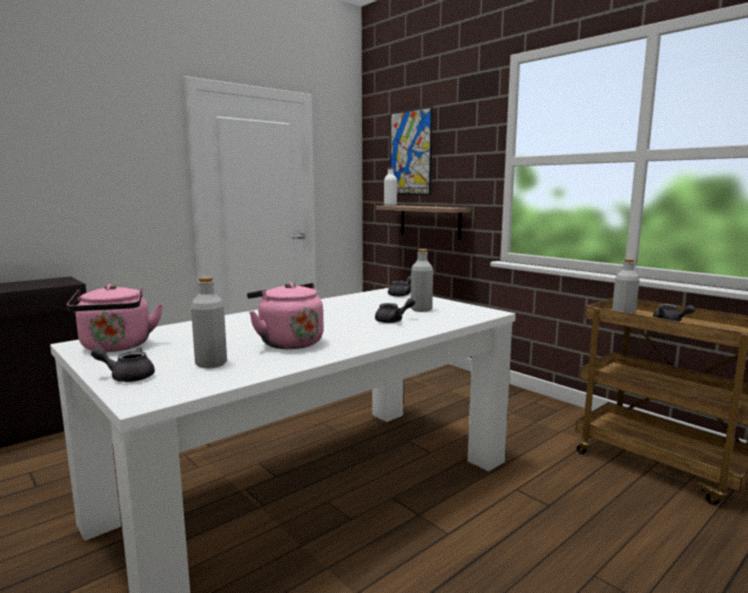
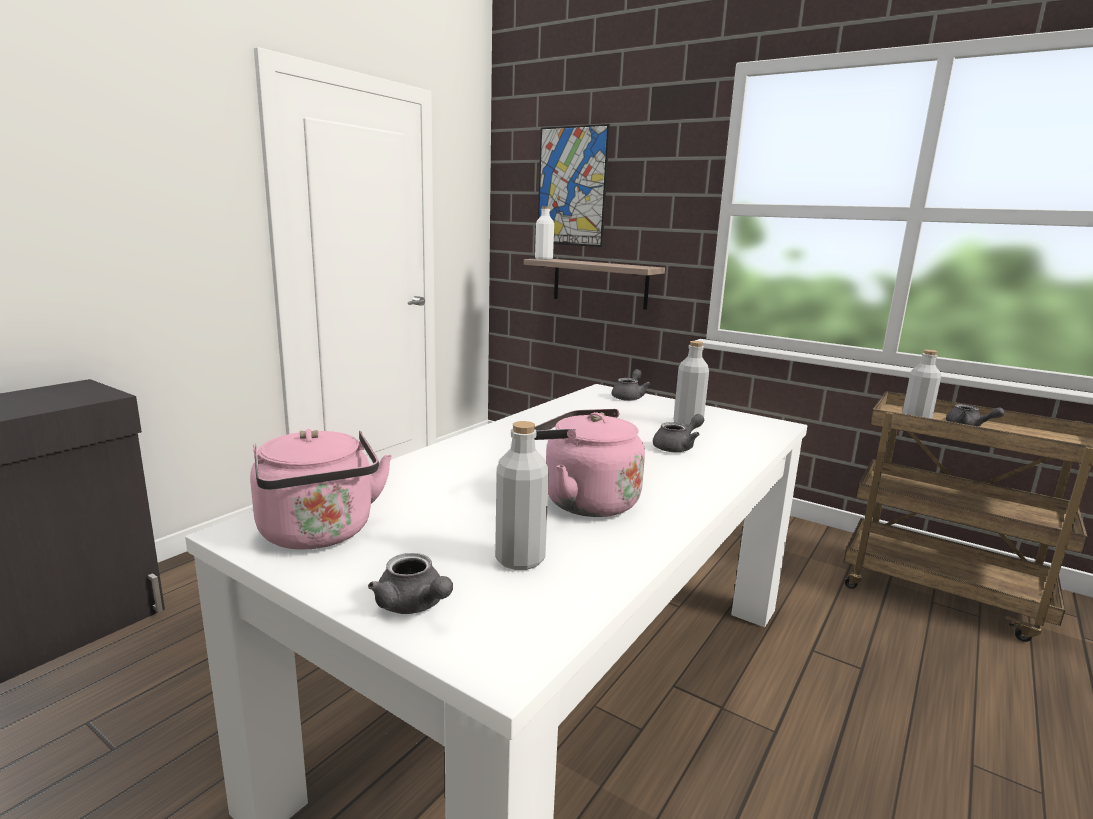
camera: 15 degrees left, 5 degrees up
(128, 377) = (414, 605): grey teapot -> grey teapot turned 120 degrees counterclockwise

